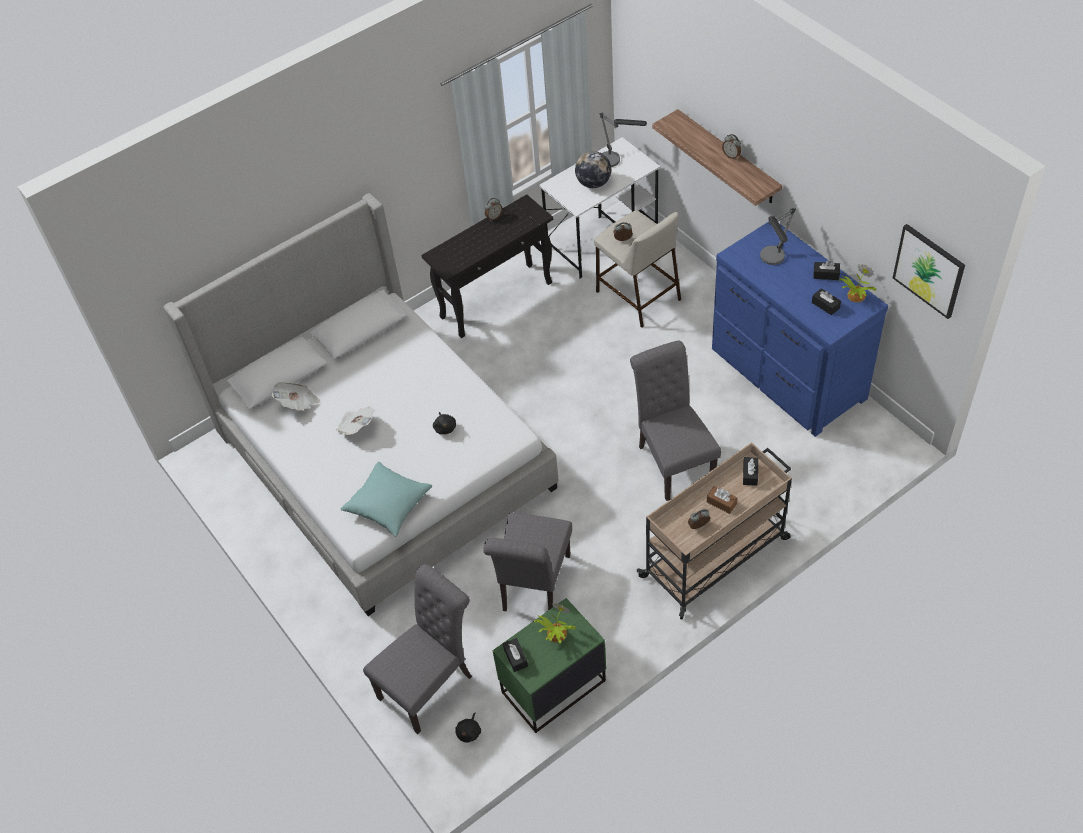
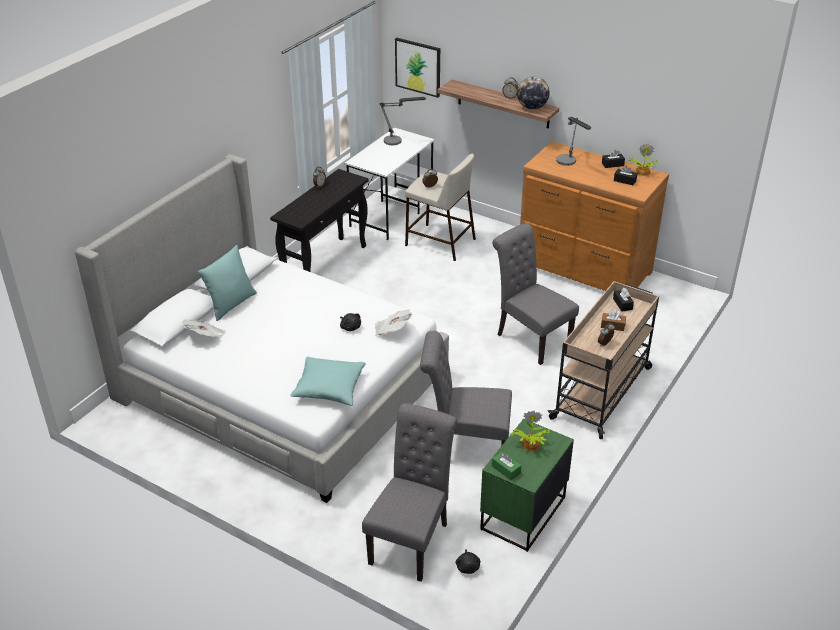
camera: 25 degrees left, 15 degrees down
(339, 365) = (230, 304): none -> turquoise pillow
(357, 427) = (270, 341): newspaper -> newspaper (392, 330)
(515, 657) = (506, 470): black tissue box -> green tissue box
(534, 587) = (465, 447): grey chair -> grey chair turned 105 degrees clockwise
(593, 183) = (388, 155): globe -> globe (532, 107)
(786, 375) = (583, 269): blue dresser -> brown dresser
(929, 270) = (706, 126): picture -> picture (418, 67)

